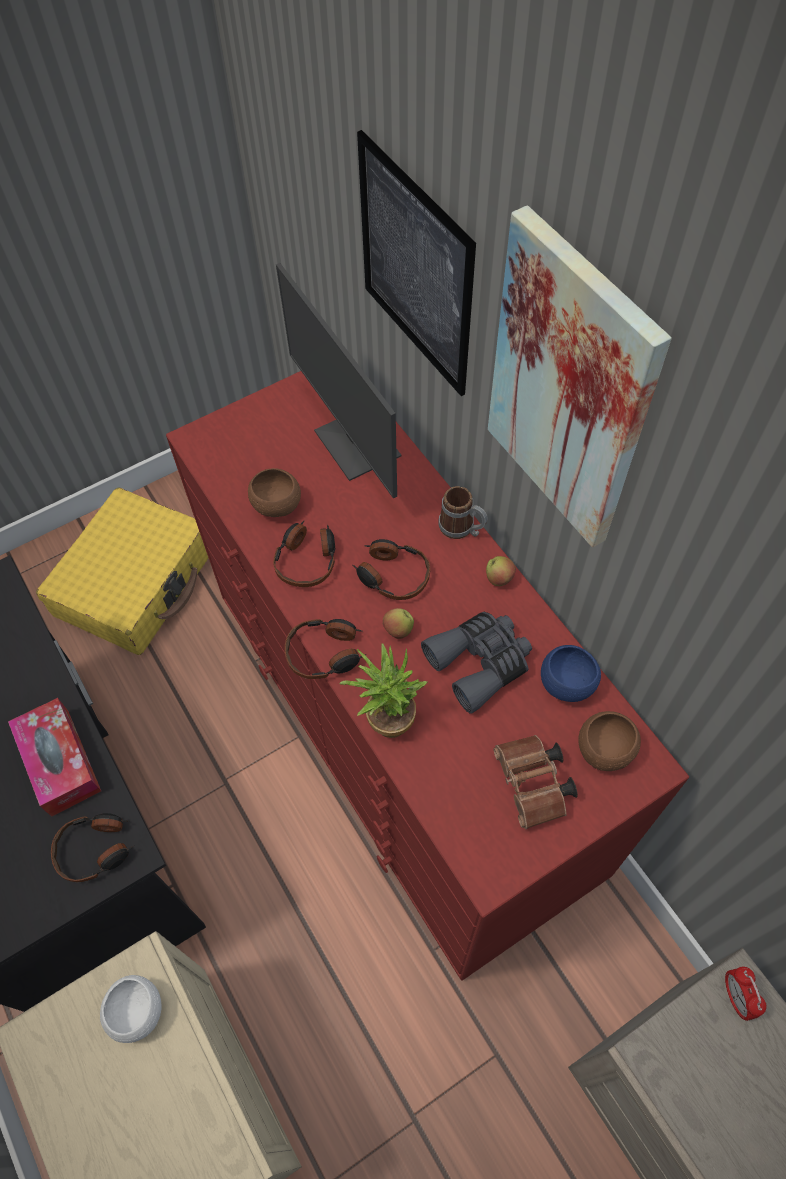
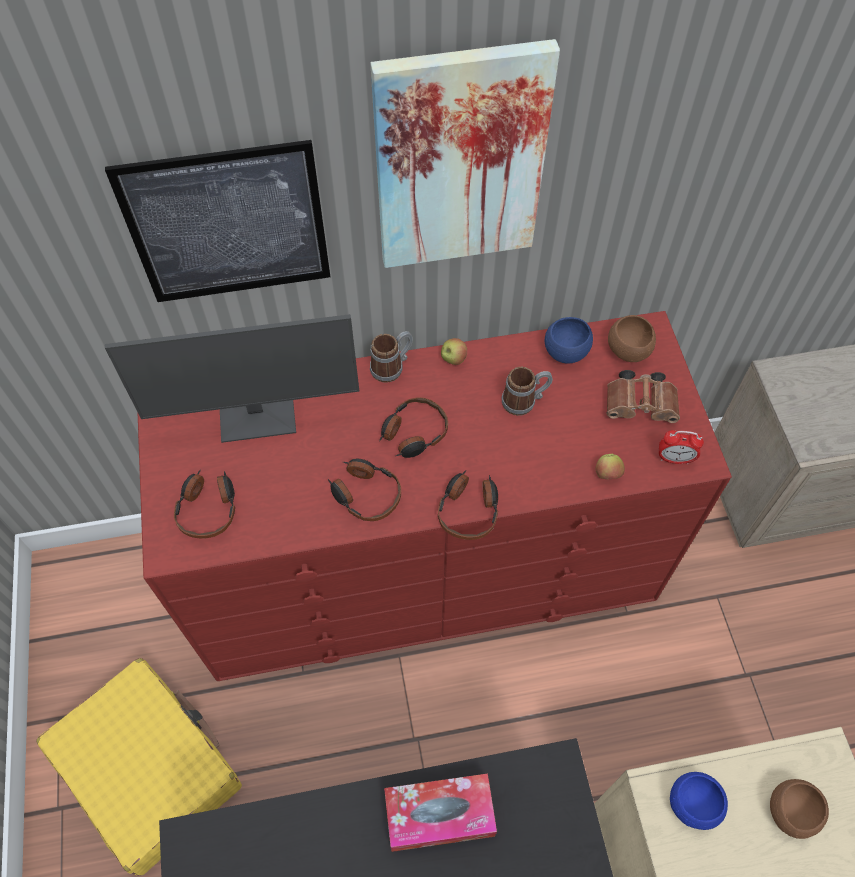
camera: 70 degrees left, 0 degrees up
(96, 849) = (542, 799): headphones -> headphones (208, 508)
(137, 1011) = (692, 804): white bowl -> blue bowl
(277, 505) = (292, 500): brown bowl -> brown bowl (790, 812)
(386, 716) = (546, 483): potted plant -> none
(398, 630) = (470, 447): apple -> apple (607, 474)
(480, 663) = (524, 401): grey binoculars -> mug
(736, 996) = (783, 379): alarm clock -> alarm clock (674, 459)

